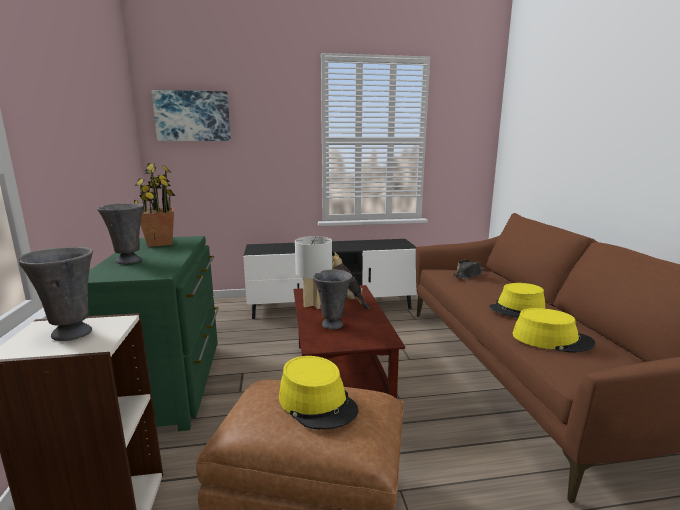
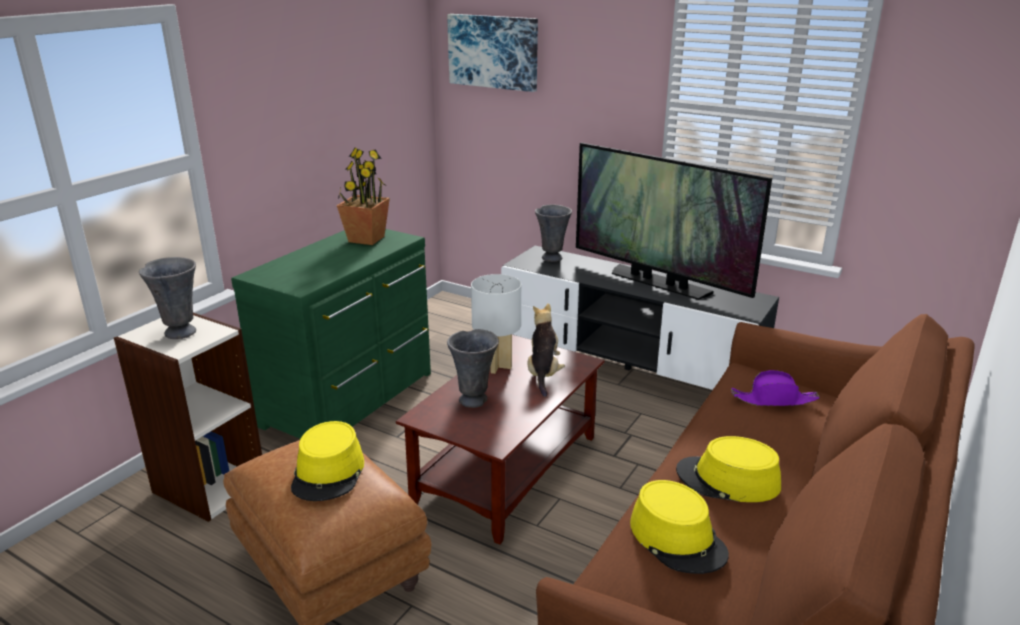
camera: 40 degrees right, 10 degrees up
(128, 261) = (305, 260): grey vase -> grey vase (552, 258)
(345, 244) = (658, 283): none -> television
(468, 275) = (774, 399): black hat -> purple hat

